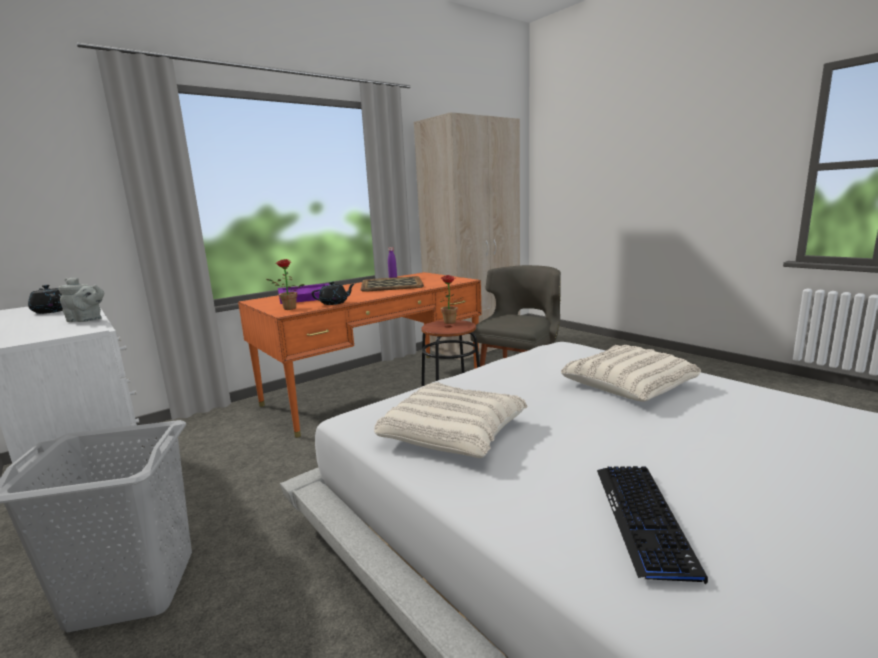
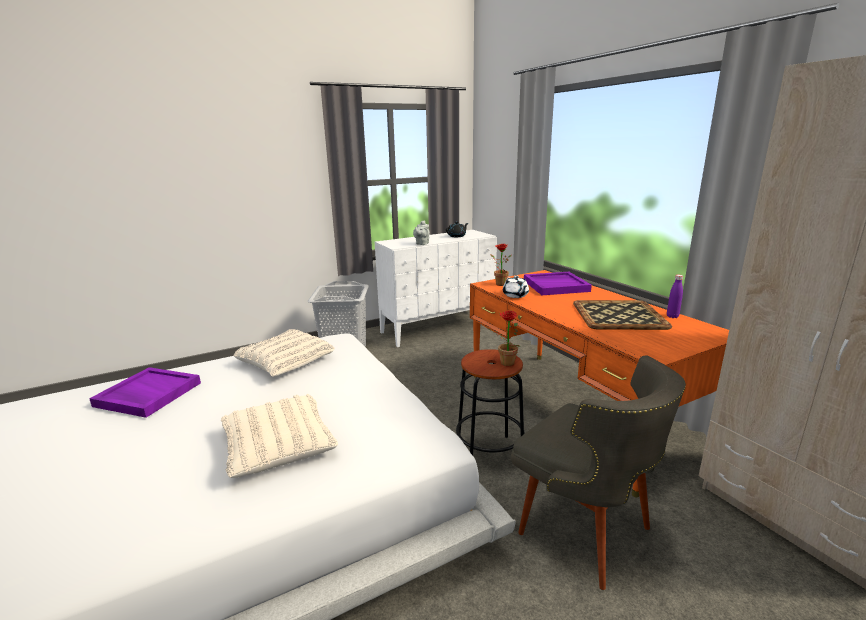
camera: 100 degrees right, 5 degrees up
(334, 303) = (515, 295): black teapot -> white teapot
(644, 519) = (147, 394): keyboard -> purple tray

